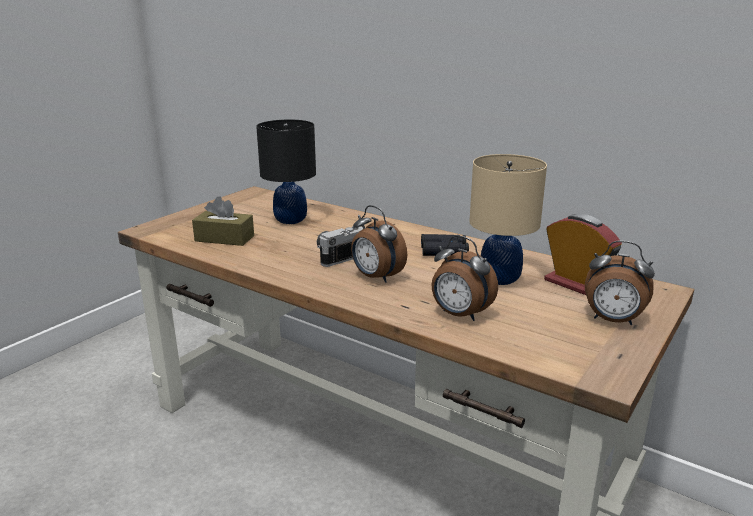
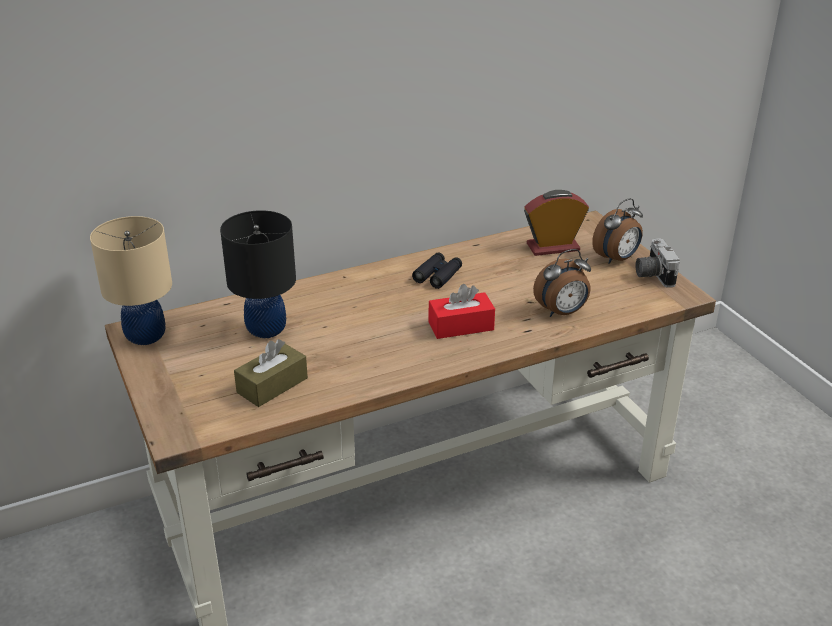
camera: 60 degrees left, 10 degrees up
(338, 256) = (393, 330): camera -> camera (652, 274)
(376, 277) = (461, 326): alarm clock -> red tissue box
(501, 280) = (519, 273): beige table lamp -> beige table lamp (148, 338)

